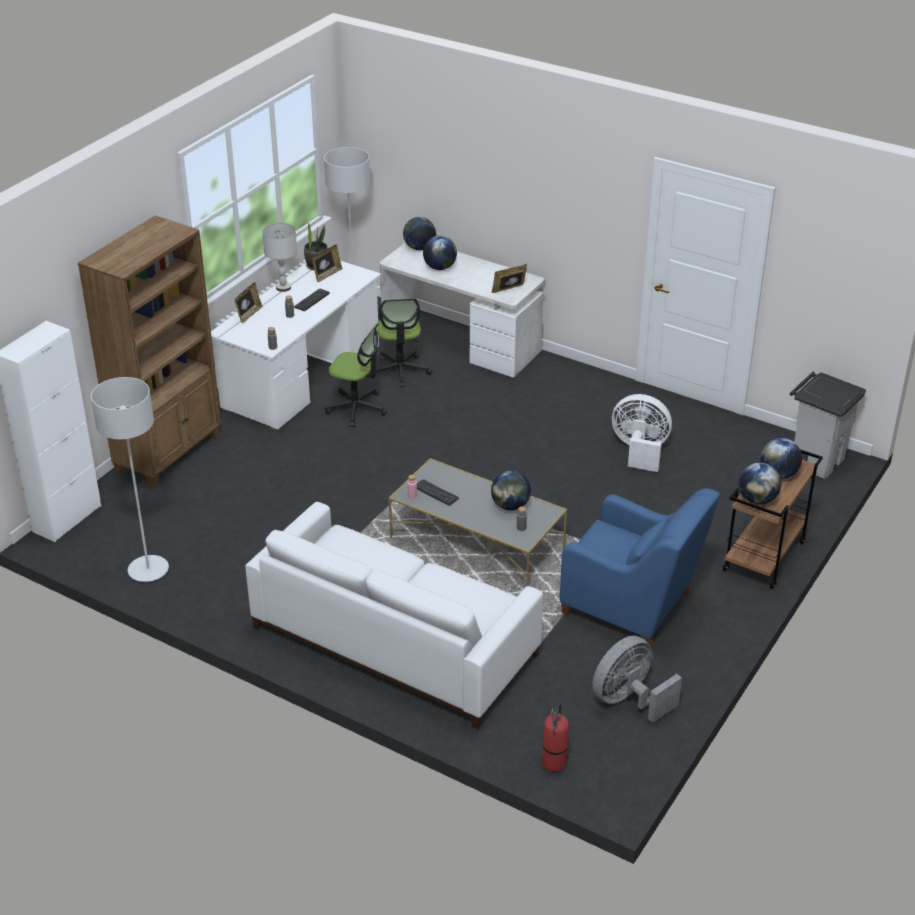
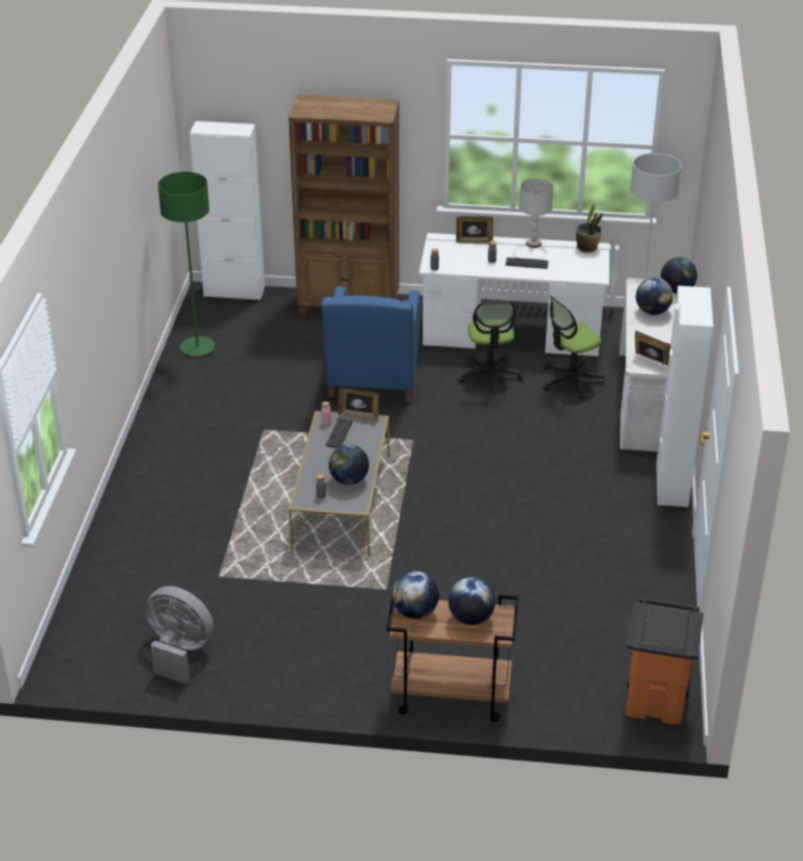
camera: 65 degrees right, 0 degrees up
(148, 570) = (197, 348): grey floor lamp -> green floor lamp
(327, 275) = (576, 258): picture frame -> picture frame (358, 416)
(395, 640) = (185, 494): white sofa -> none
(554, 763) = (77, 626): fire extinguisher -> none
(574, 370) = (672, 484): none -> white cabinet
(632, 606) = (313, 621): blue armchair -> blue armchair (373, 377)
(639, 451) = (566, 565): white fan -> none
(816, 460) = (657, 701): grey trash can -> orange trash can

